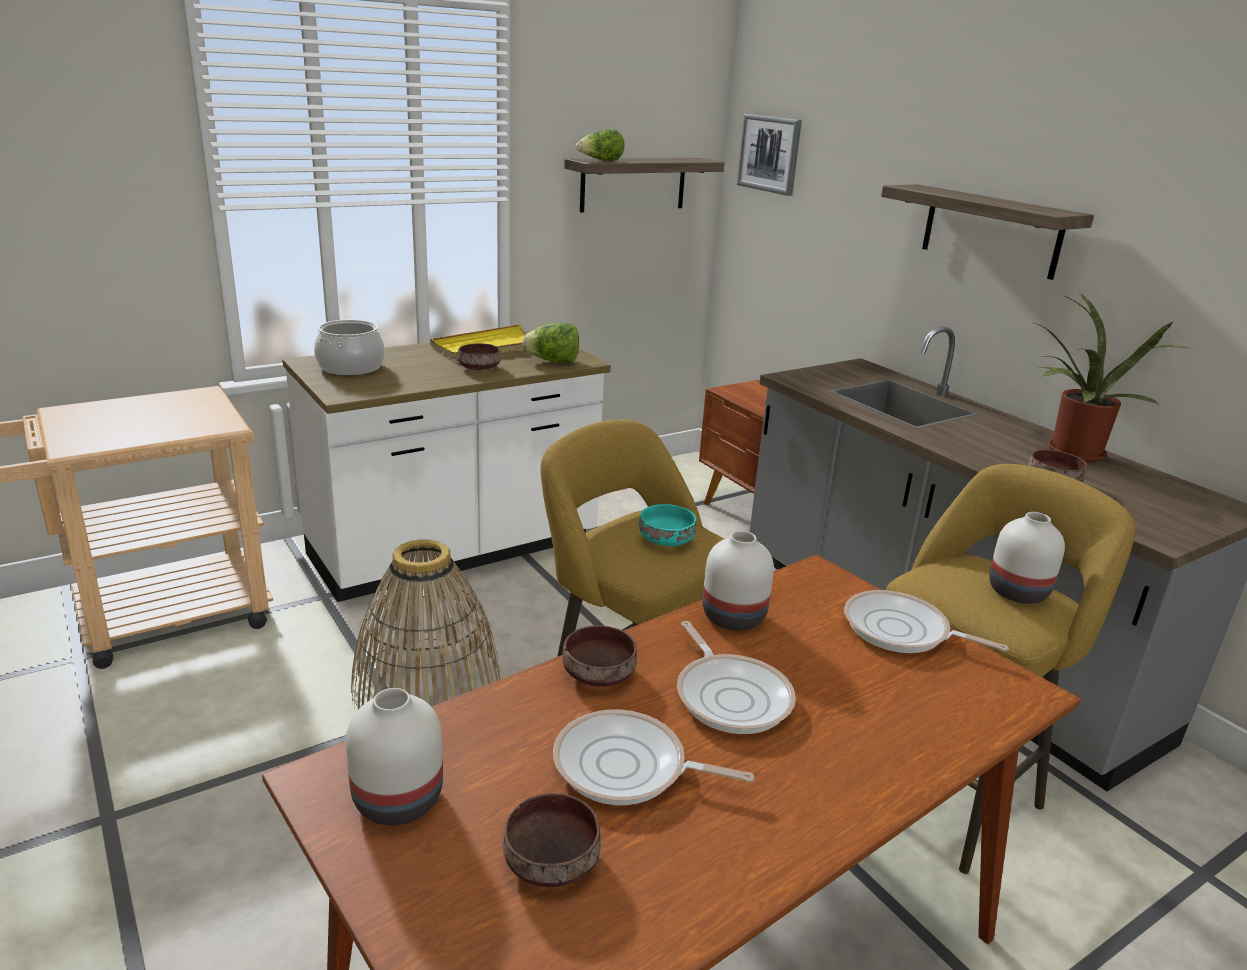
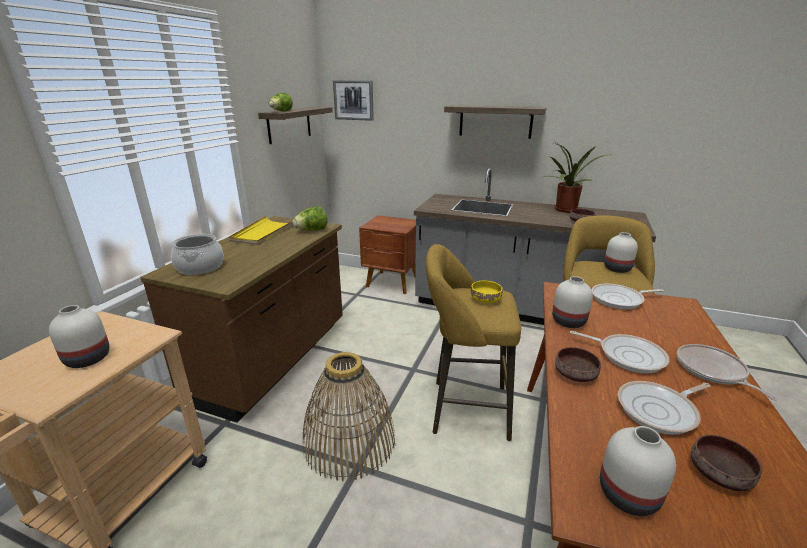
camera: 35 degrees left, 0 degrees up
(146, 425) = (87, 358): none -> white vase
(455, 551) = (273, 361): white counter -> brown counter
(478, 368) = (278, 245): brown bowl -> none
(667, 540) = (486, 299): turquoise bowl -> yellow bowl
(834, 784) = (712, 371): none -> frying pan

